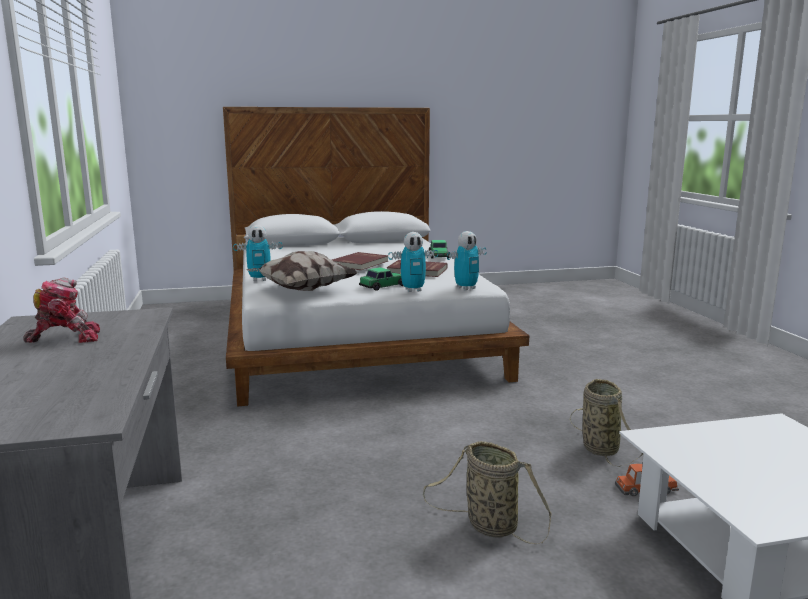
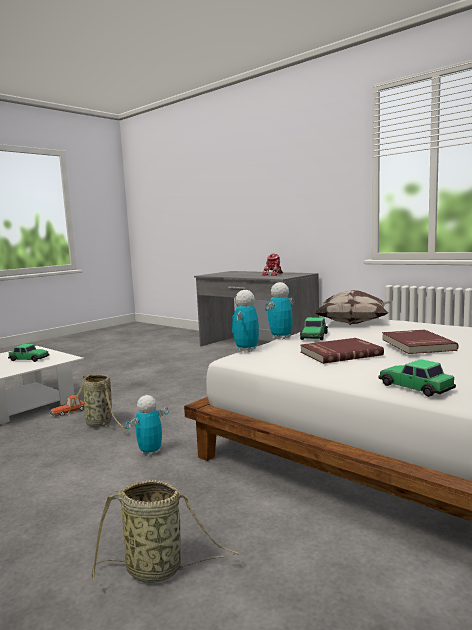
camera: 145 degrees right, 5 degrees down
(259, 279) = (414, 321): toy robot -> toy robot (150, 452)
(488, 525) = (144, 382): basket -> basket (158, 570)
(734, 461) = (29, 359): none -> toy car

